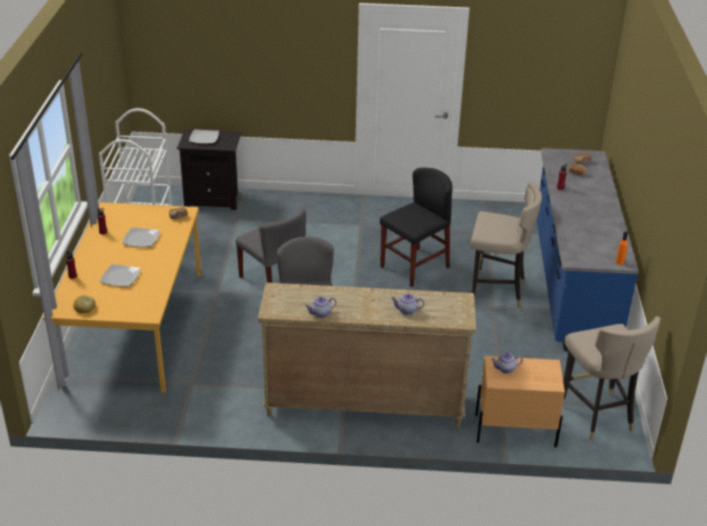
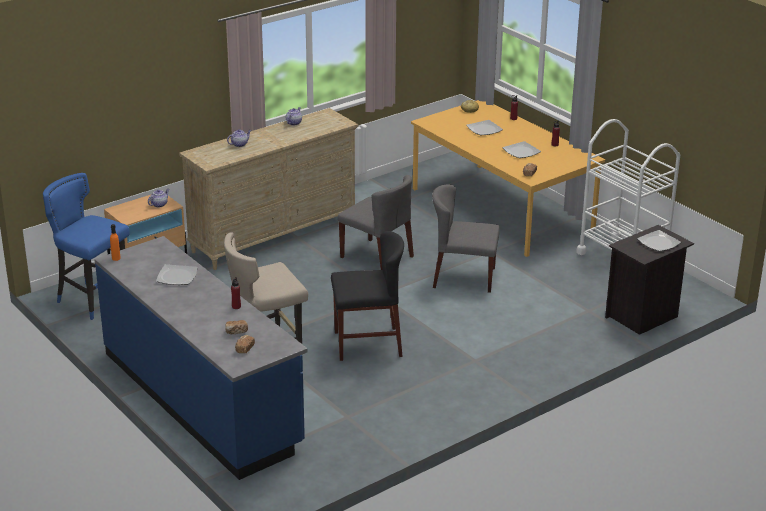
camera: 140 degrees right, 5 degrees down
(414, 267) = (367, 344): black chair -> black chair turned 105 degrees counterclockwise
(582, 226) = (177, 276): none -> plate
(596, 416) = (93, 300): beige stool -> blue stool

